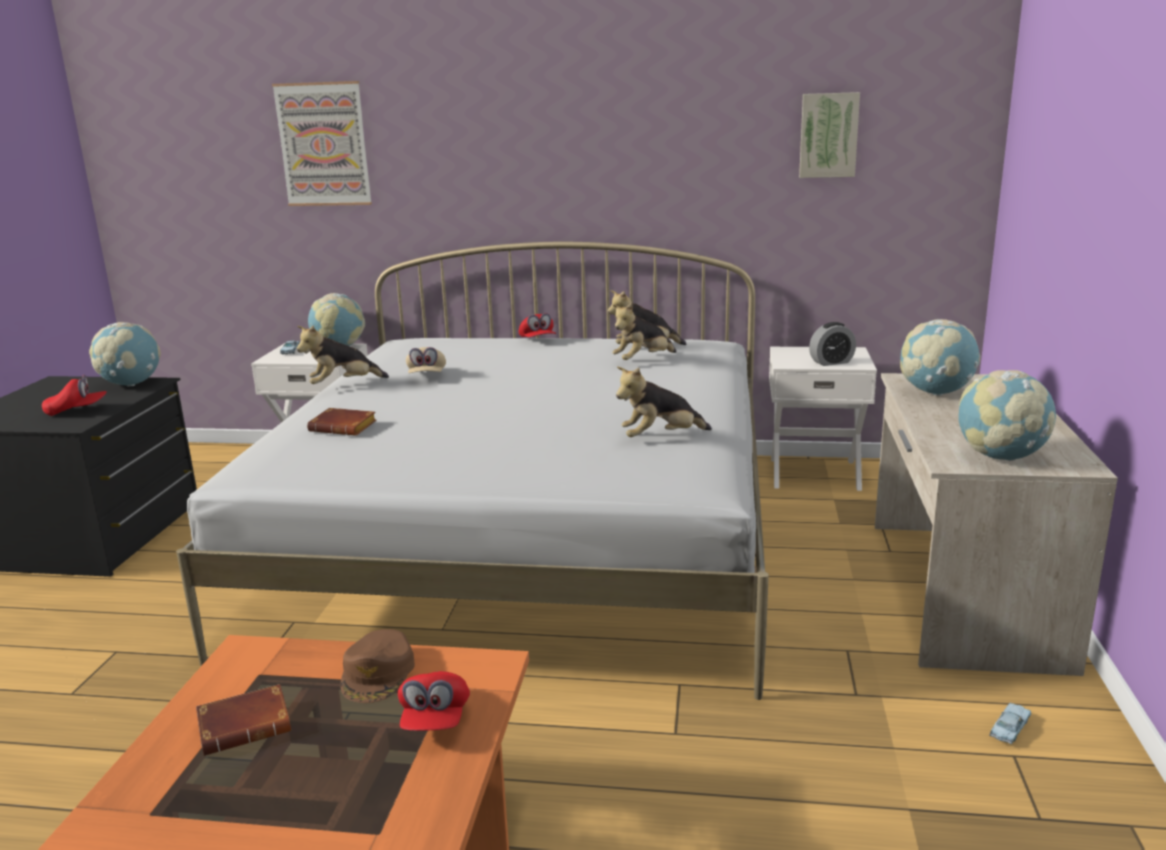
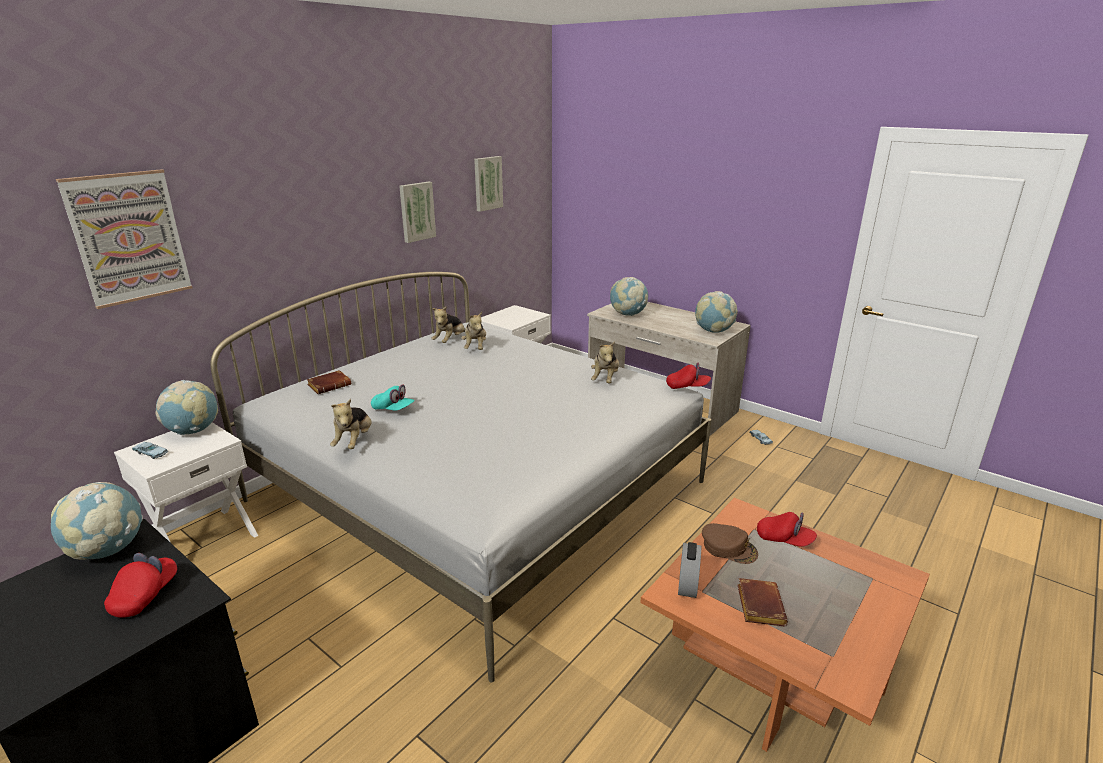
camera: 60 degrees left, 5 degrees up
(345, 427) = (460, 458): brown book -> brown book (330, 385)
(427, 377) = (393, 409): beige cap -> turquoise cap
(537, 340) = (374, 360): red cap -> red cap (687, 387)
(677, 163) = (416, 211): none -> picture
(831, 362) = (525, 317): alarm clock -> alarm clock (687, 585)

